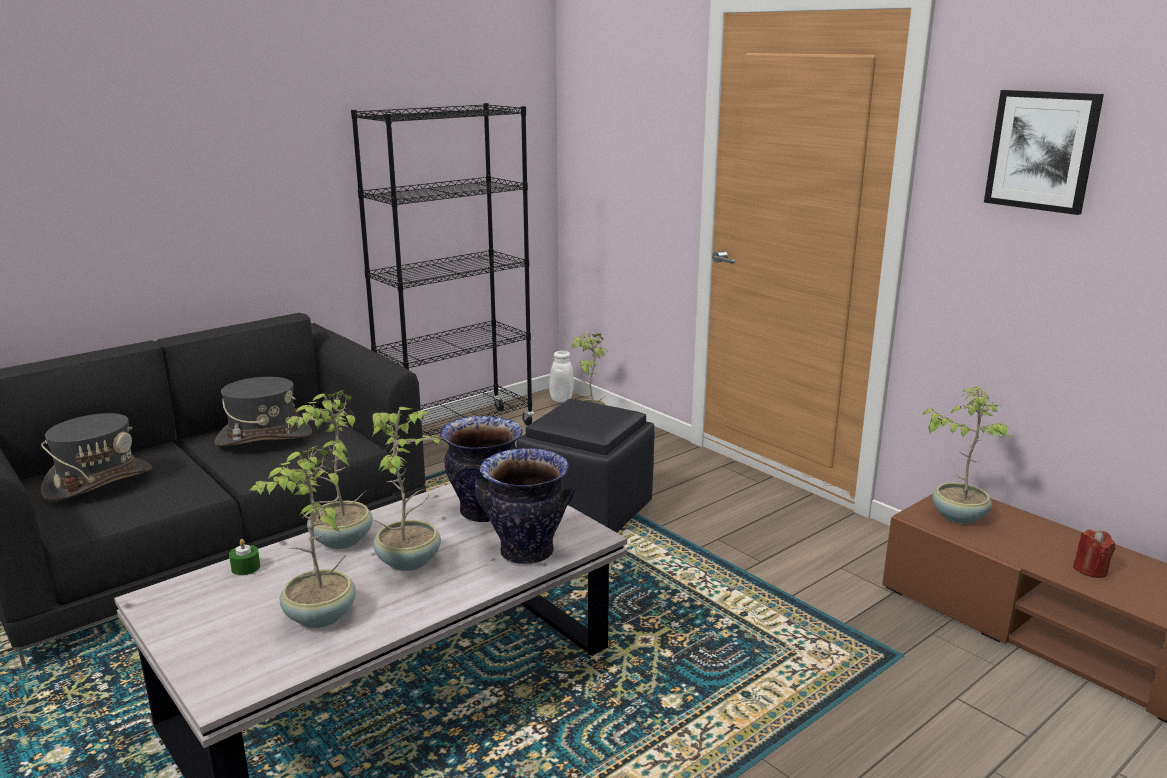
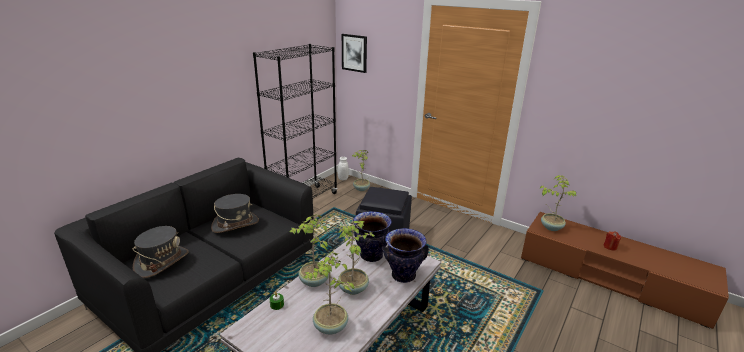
camera: 15 degrees left, 5 degrees up
(1042, 150) = (588, 76): picture -> picture (354, 53)

